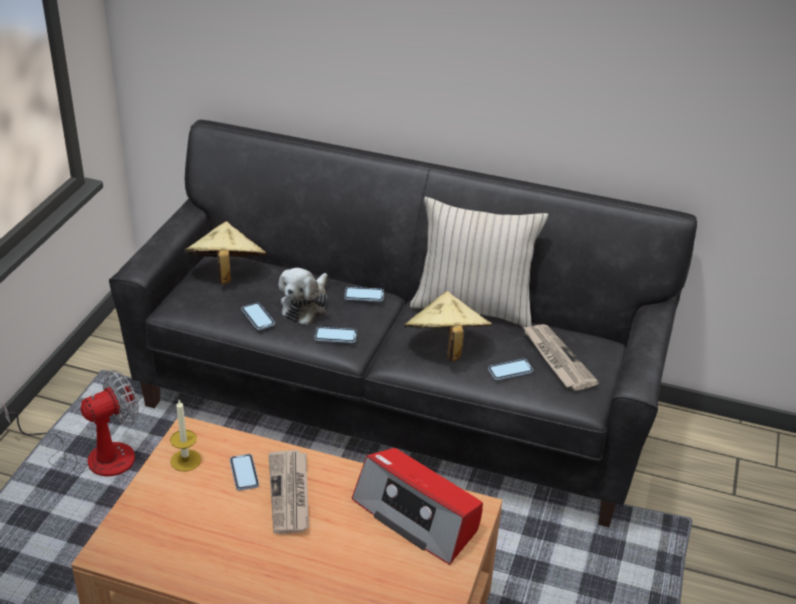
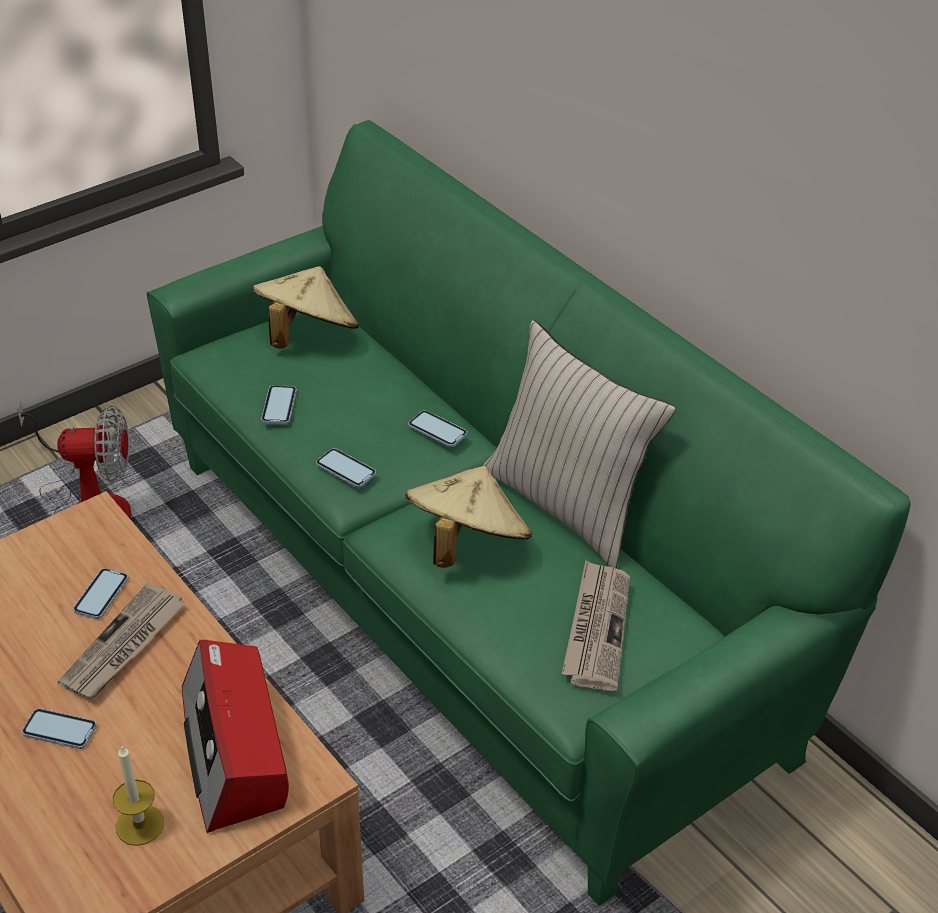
camera: 35 degrees right, 5 degrees up
(185, 460) = (58, 549): candle -> candle (140, 825)
(305, 306) = (351, 415): plush toy -> none
(393, 407) = (468, 600): black sofa -> green sofa
(510, 370) = (514, 615): phone -> phone (60, 730)

